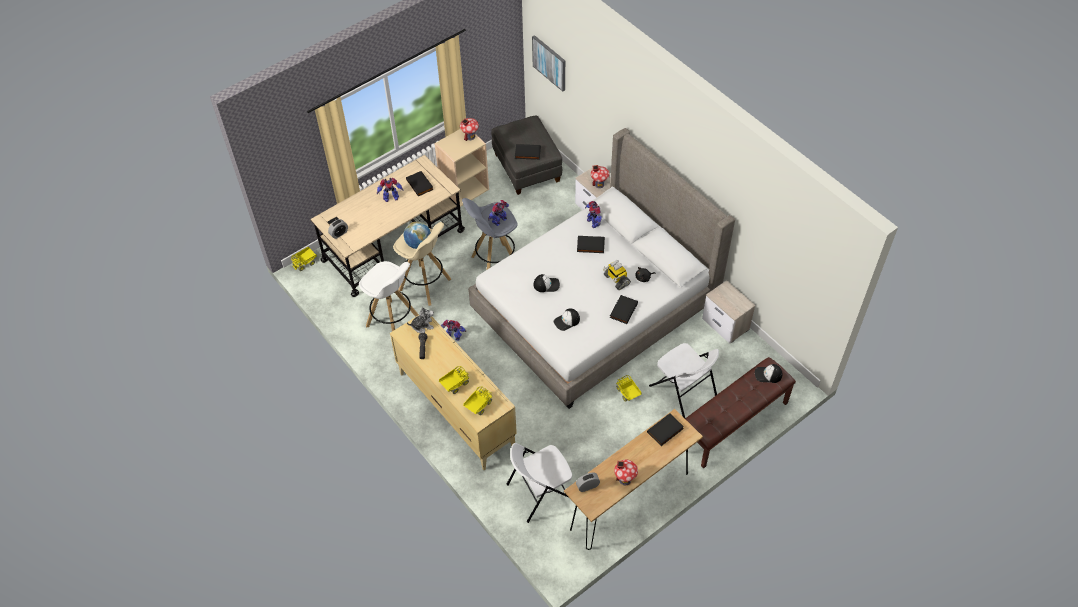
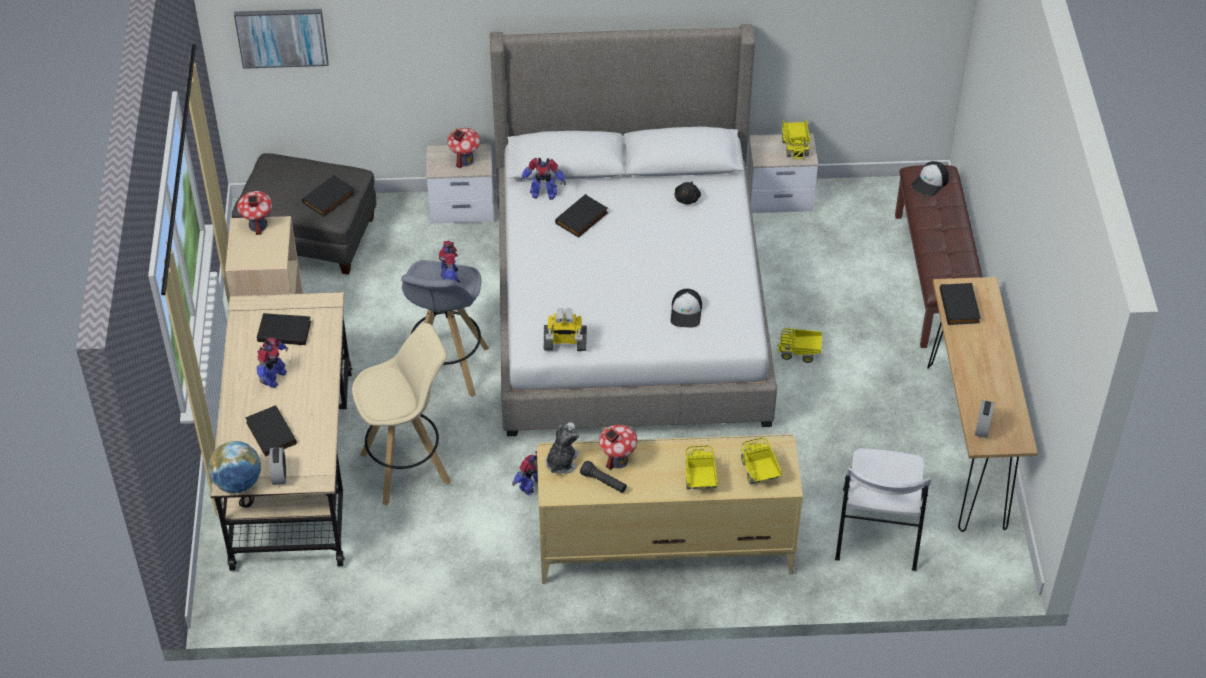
camera: 55 degrees left, 5 degrees down
(305, 263) = (210, 594): toy truck -> toy truck (795, 146)
(394, 323) = (440, 542): white stool -> none
(418, 244) = (399, 391): globe -> globe (238, 483)
(546, 284) = (605, 298): cap -> none
(616, 279) = (664, 226): toy robot -> toy robot (564, 343)
(623, 310) = (721, 247): black book -> black book (269, 433)
(625, 479) = (1001, 385): toy house -> toy house (618, 460)
(682, 391) = (844, 297): white chair -> none

